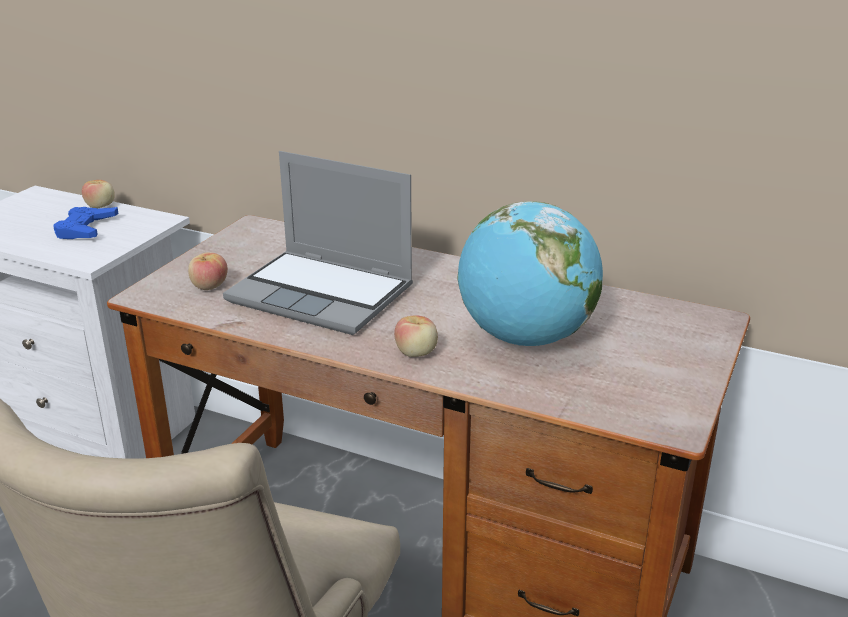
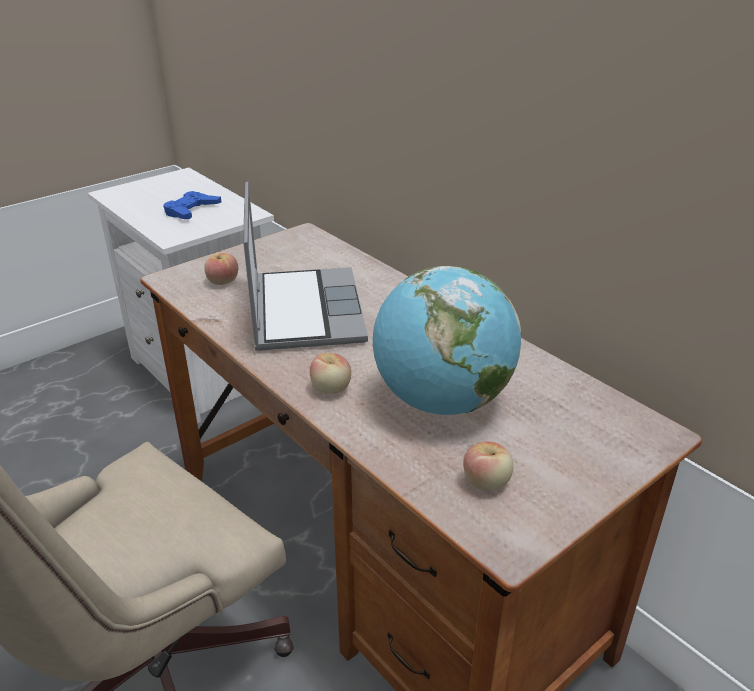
camera: 25 degrees right, 5 degrees up
(101, 206) = (218, 193): apple -> apple (487, 482)
(323, 294) = (303, 310): laptop -> laptop turned 150 degrees counterclockwise

